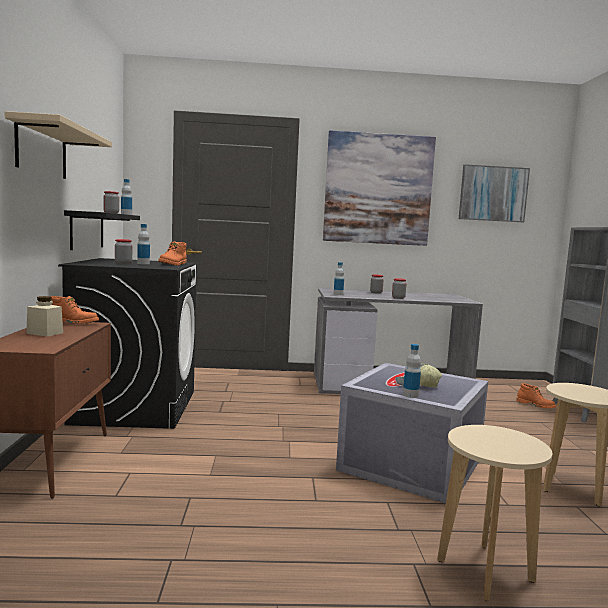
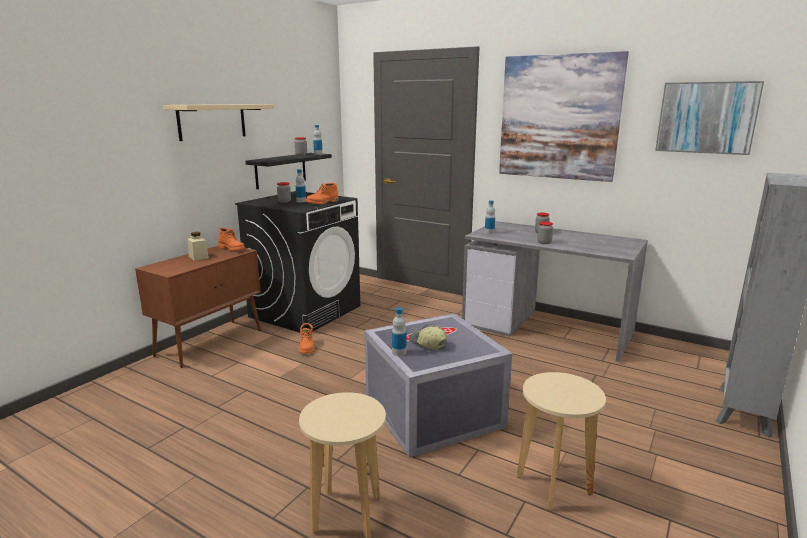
camera: 35 degrees right, 10 degrees up
(536, 405) = (688, 388): orange boot -> orange boot (307, 347)

